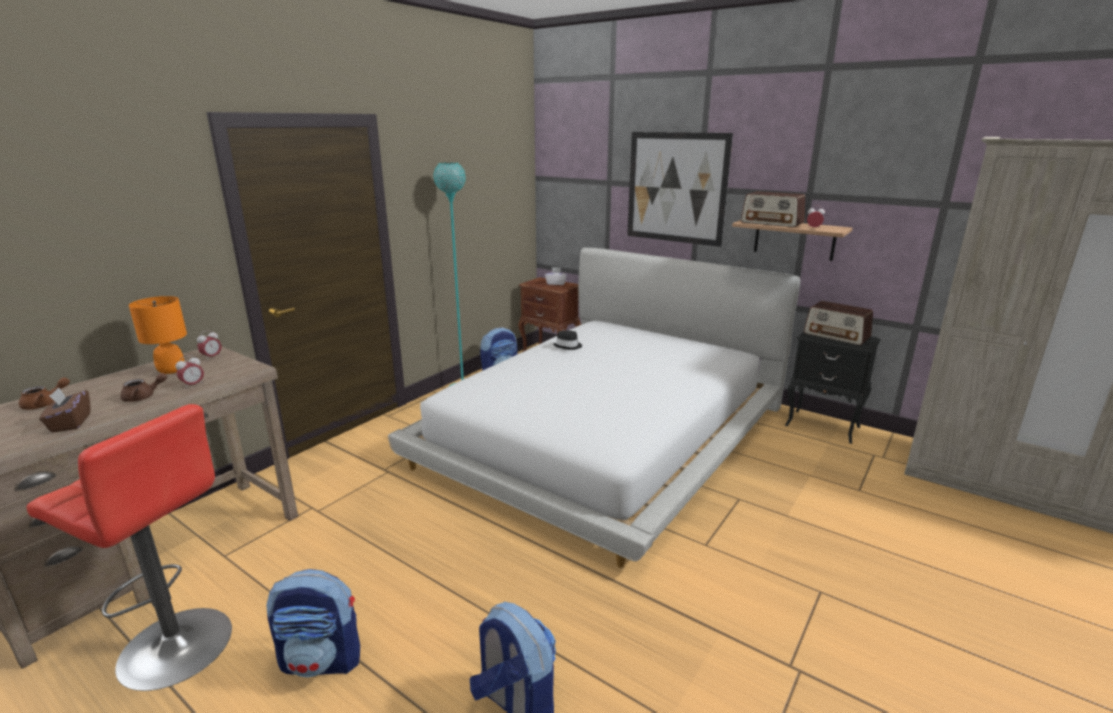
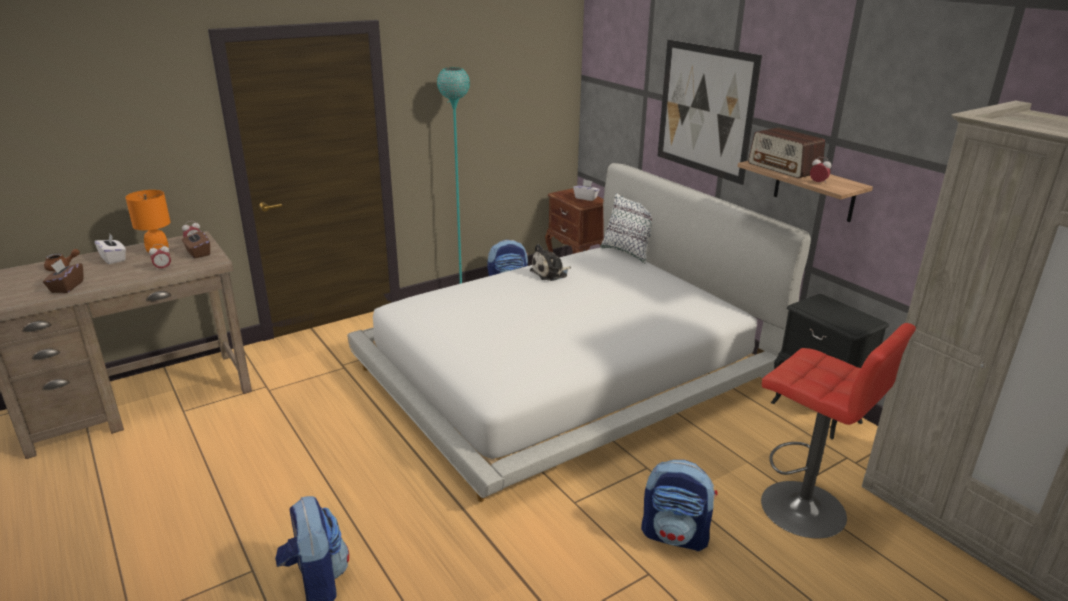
camera: 20 degrees right, 5 degrees up
(114, 385) = (113, 258): none -> white tissue box
(143, 397) = (124, 273): brown teapot -> none
(176, 648) = (118, 472): red stool -> red stool (803, 510)
(225, 365) = (198, 253): none -> brown tissue box
(323, 660) = (205, 508): backpack -> backpack (675, 535)
(568, 346) = (550, 273): black hat -> plush toy
(615, 323) = (627, 253): none -> white pillow
(836, 335) = (835, 311): radio -> none

